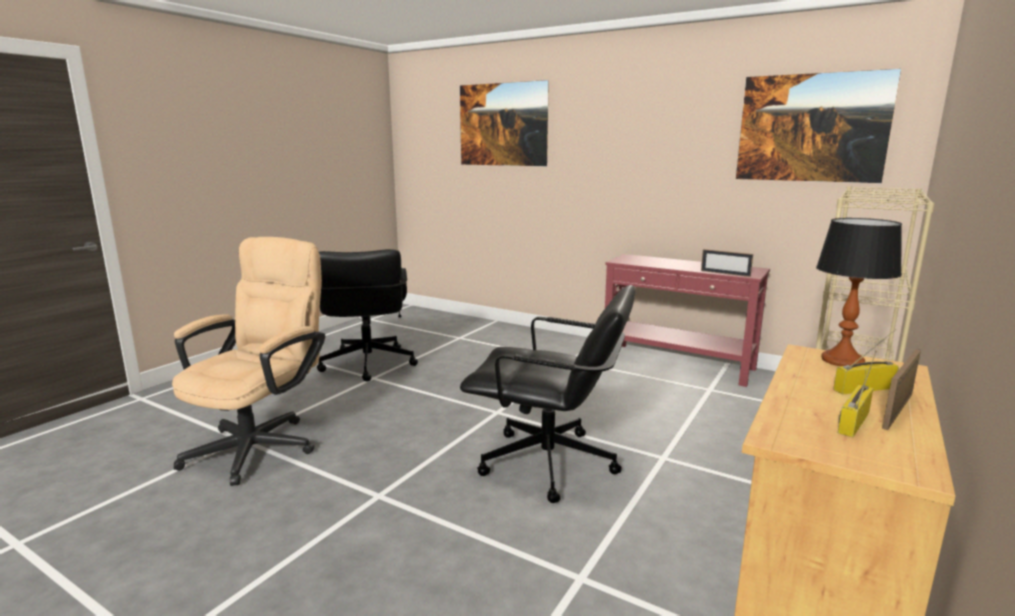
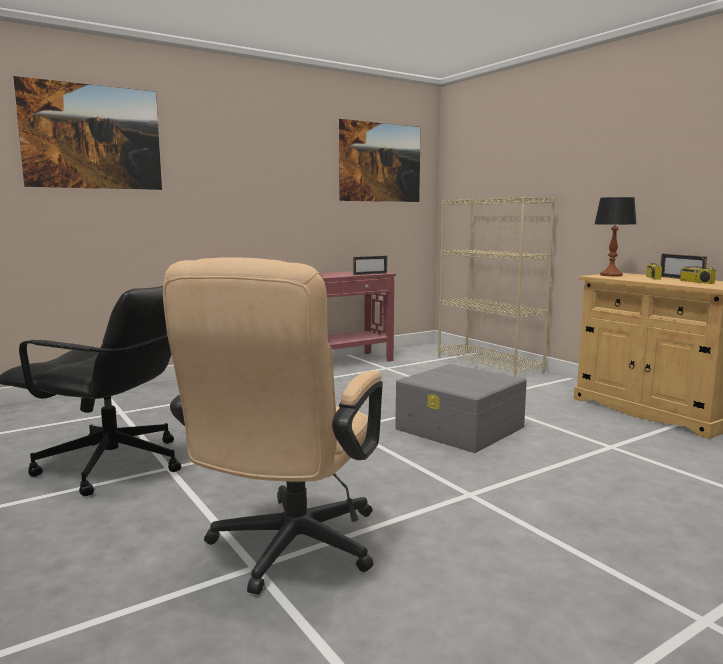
camera: 65 degrees left, 5 degrees down
(261, 444) = (287, 551): beige office chair -> beige office chair turned 120 degrees counterclockwise
(549, 464) = (460, 428): black office chair -> grey storage box

